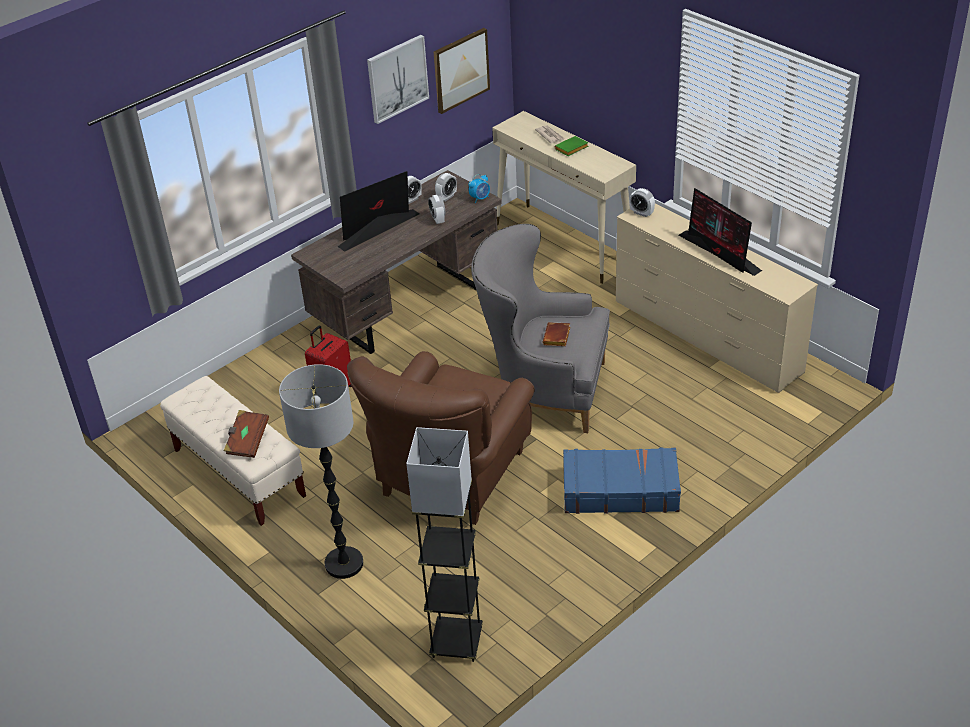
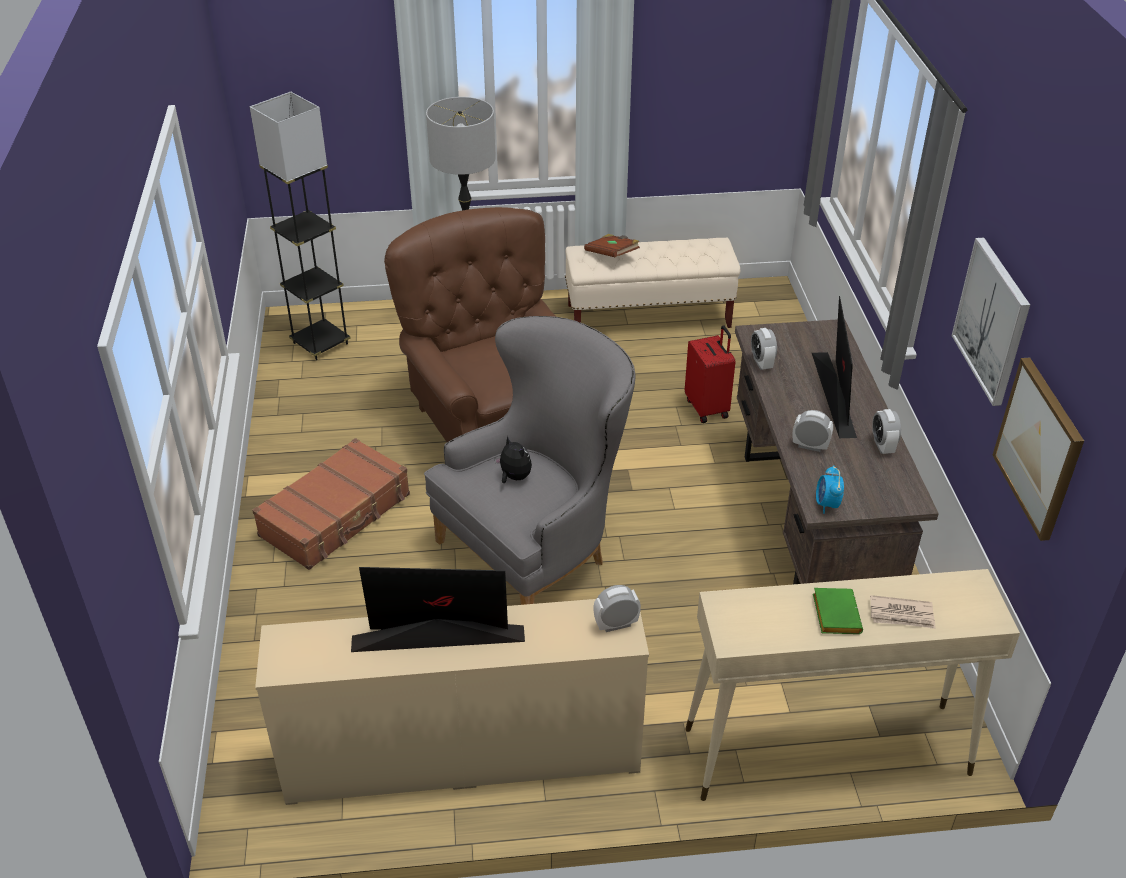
camera: 125 degrees right, 0 degrees up
(446, 197) = (859, 477): alarm clock -> alarm clock (761, 363)
(557, 337) = (514, 477): brown book -> plush toy
(620, 490) = (336, 515): blue suitcase -> brown suitcase

